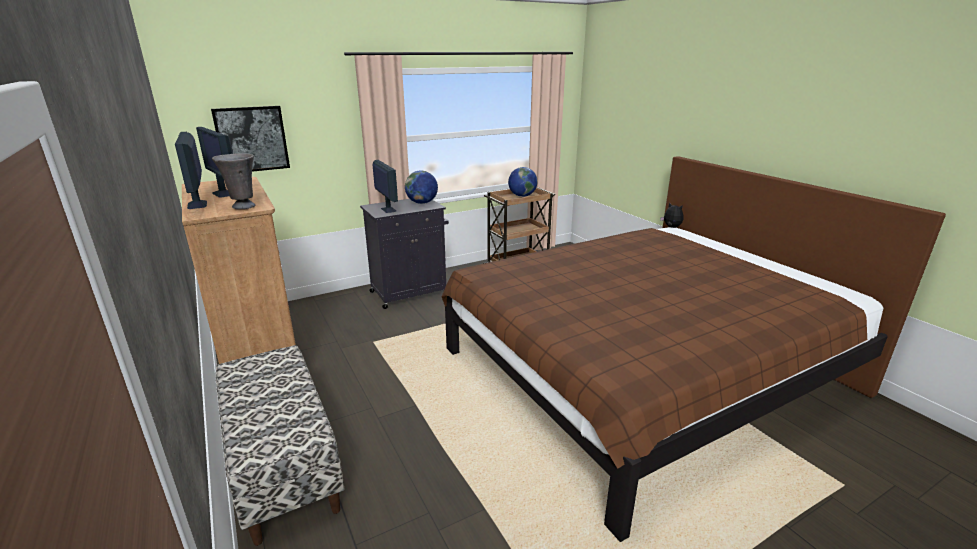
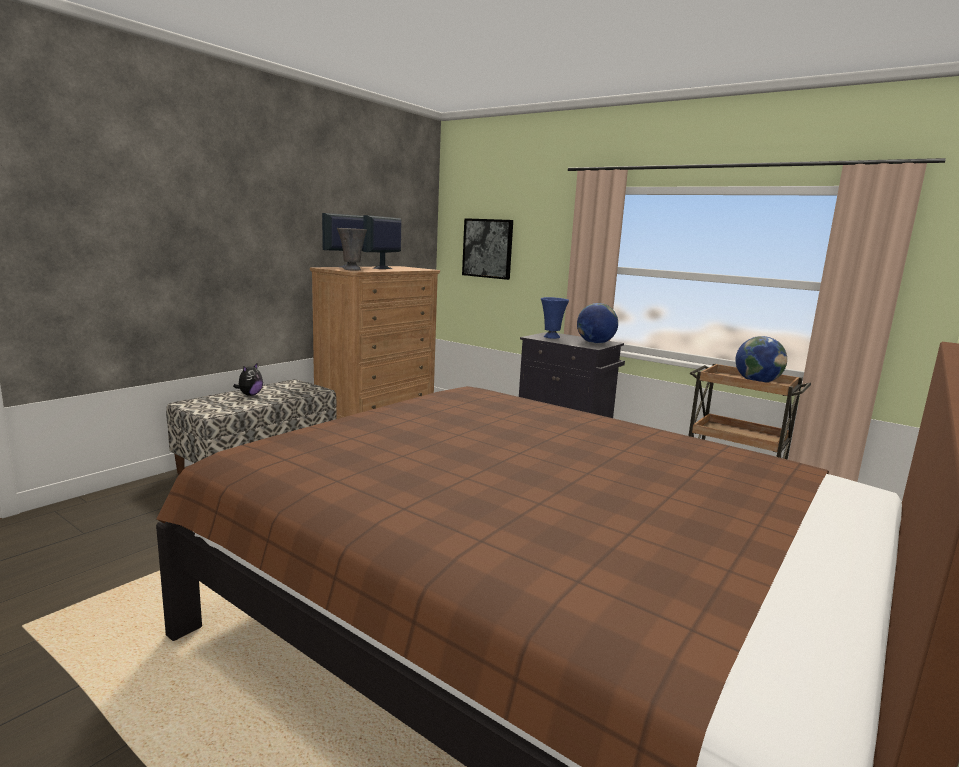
camera: 65 degrees right, 10 degrees down
(388, 209) = (551, 337): monitor -> blue vase
(671, 227) = (877, 488): plush toy -> plush toy (250, 395)

